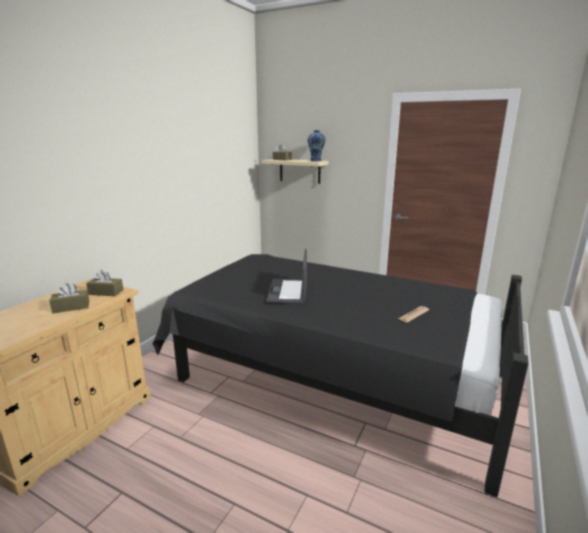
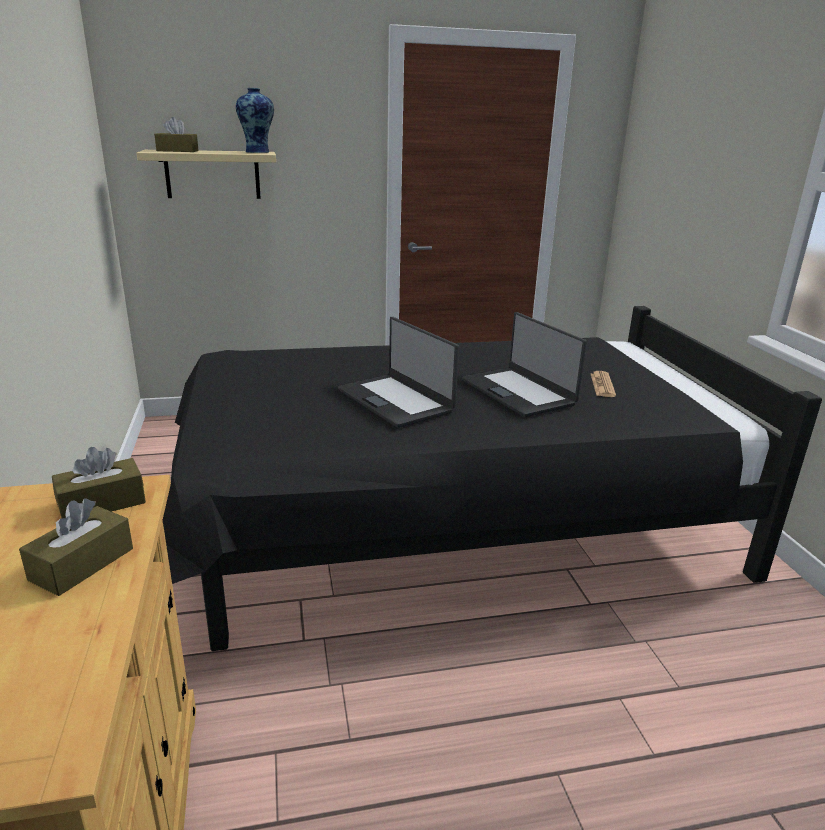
camera: 40 degrees left, 5 degrees up
(355, 304) = (519, 392): none -> laptop

